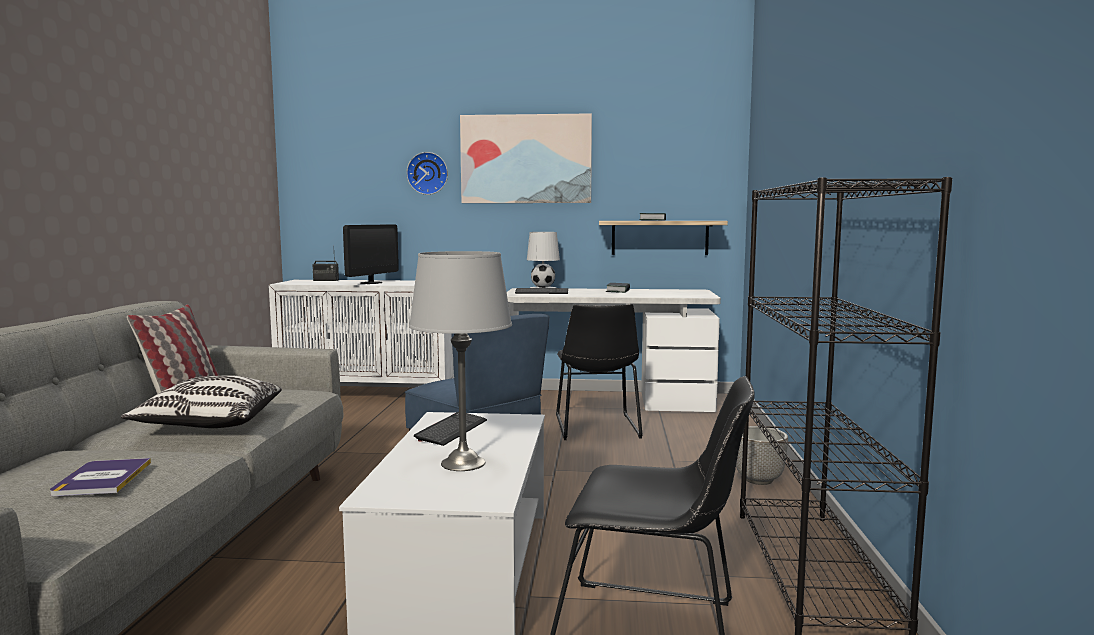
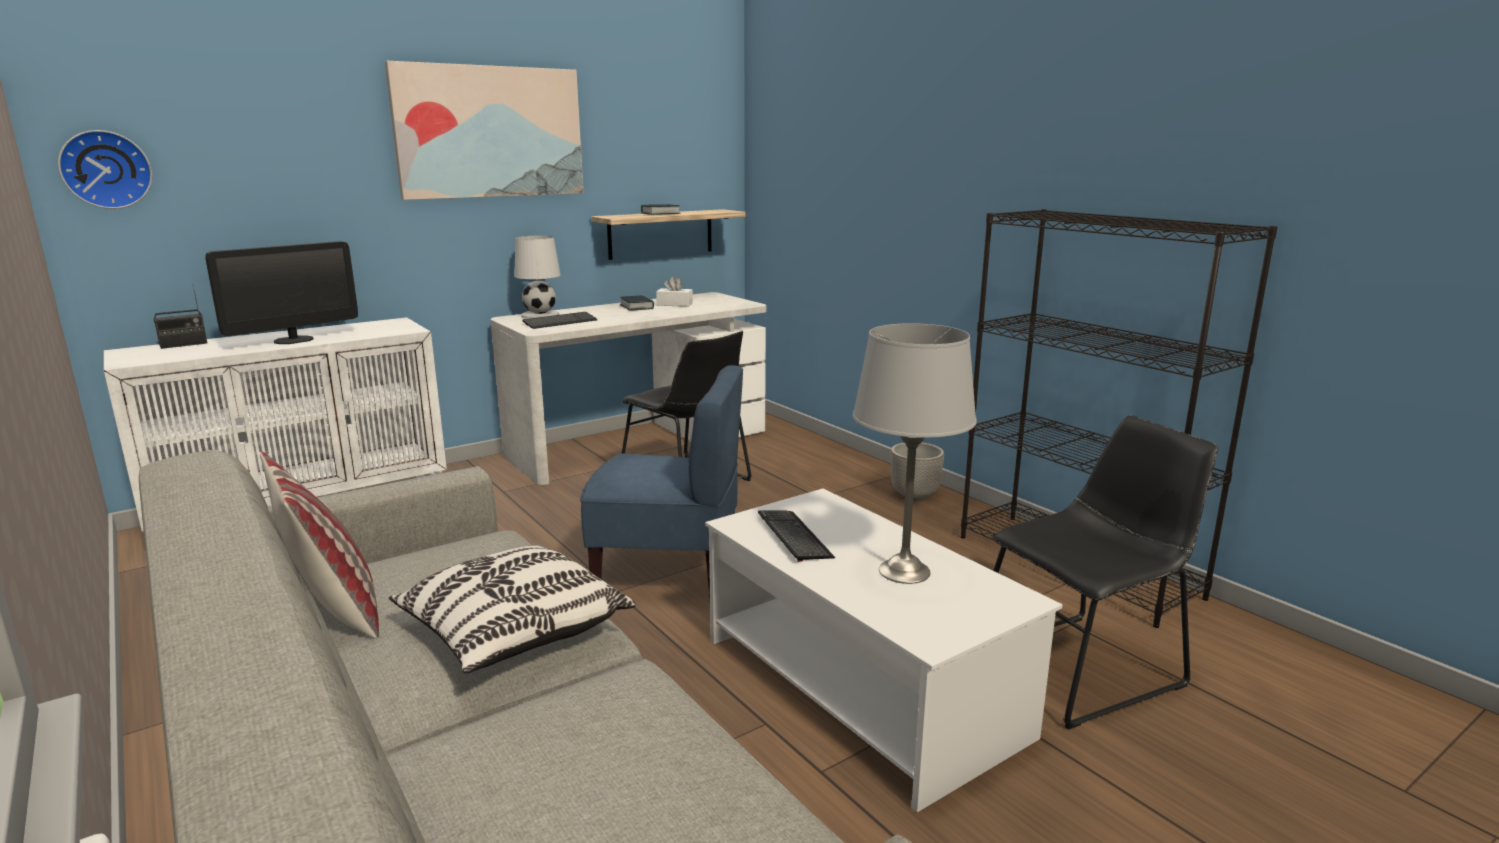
camera: 40 degrees left, 10 degrees up
(102, 478) = (646, 764): book -> none
(371, 283) = (293, 340): monitor -> monitor turned 60 degrees clockwise
(428, 173) = (338, 153): wall clock -> wall clock (106, 169)
(649, 292) = (674, 304): none -> white tissue box

